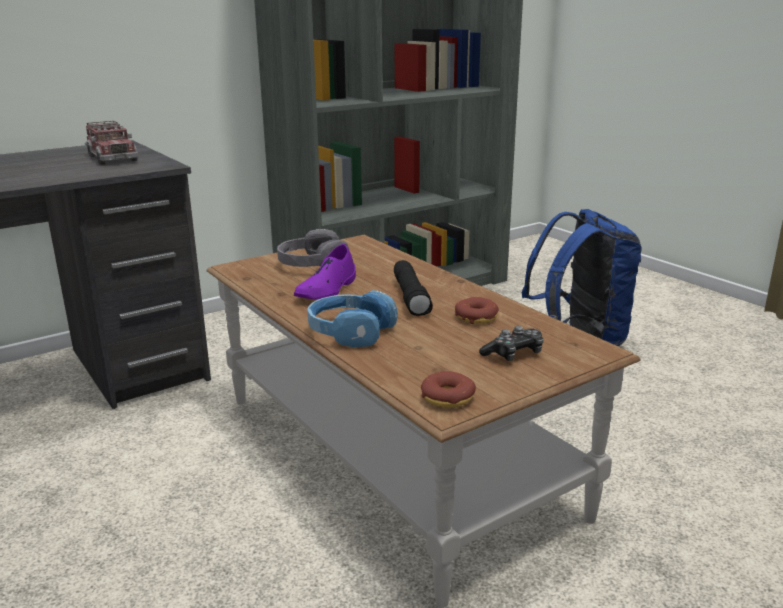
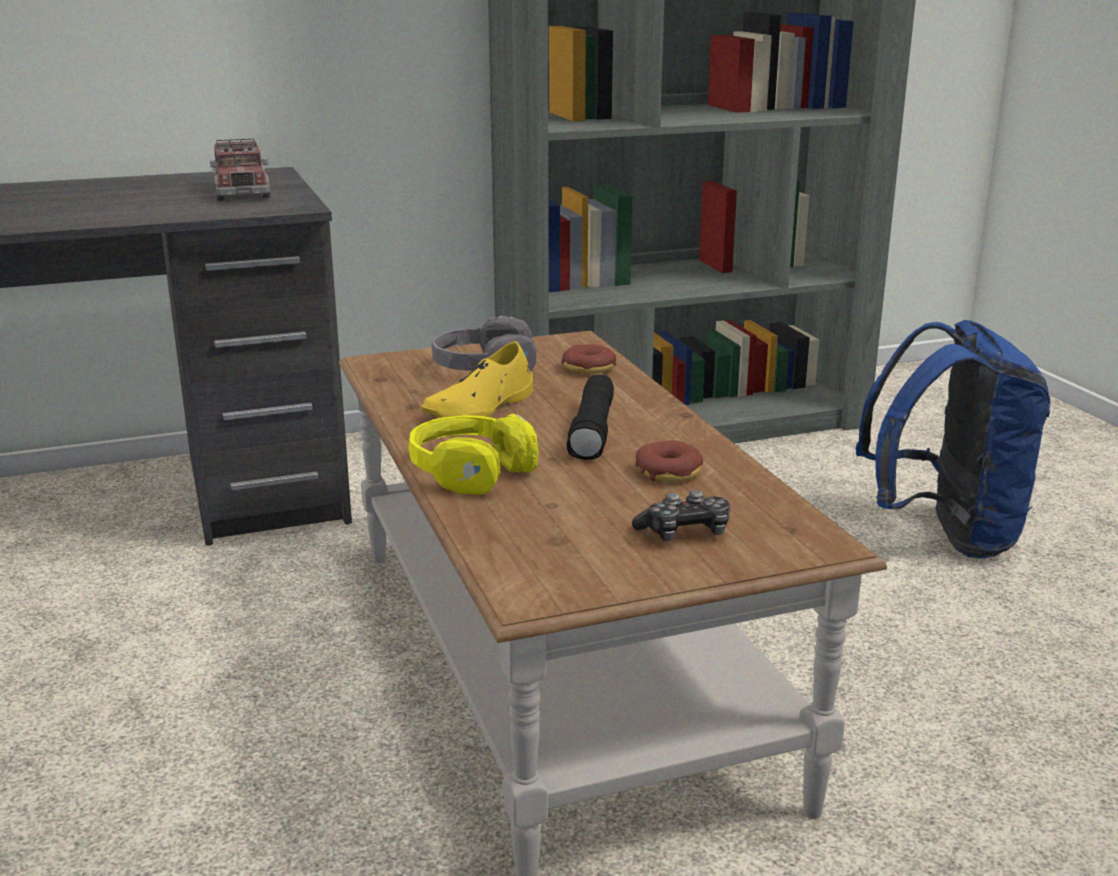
camera: 15 degrees right, 0 degrees up
(327, 289) = (480, 407): purple shoe -> yellow shoe
(350, 332) = (470, 471): blue headphones -> yellow headphones
(447, 398) = (541, 581): donut -> donut (588, 368)

